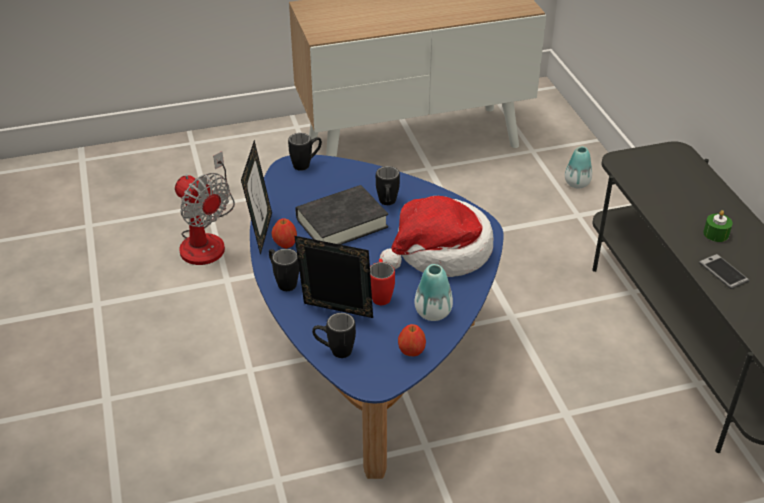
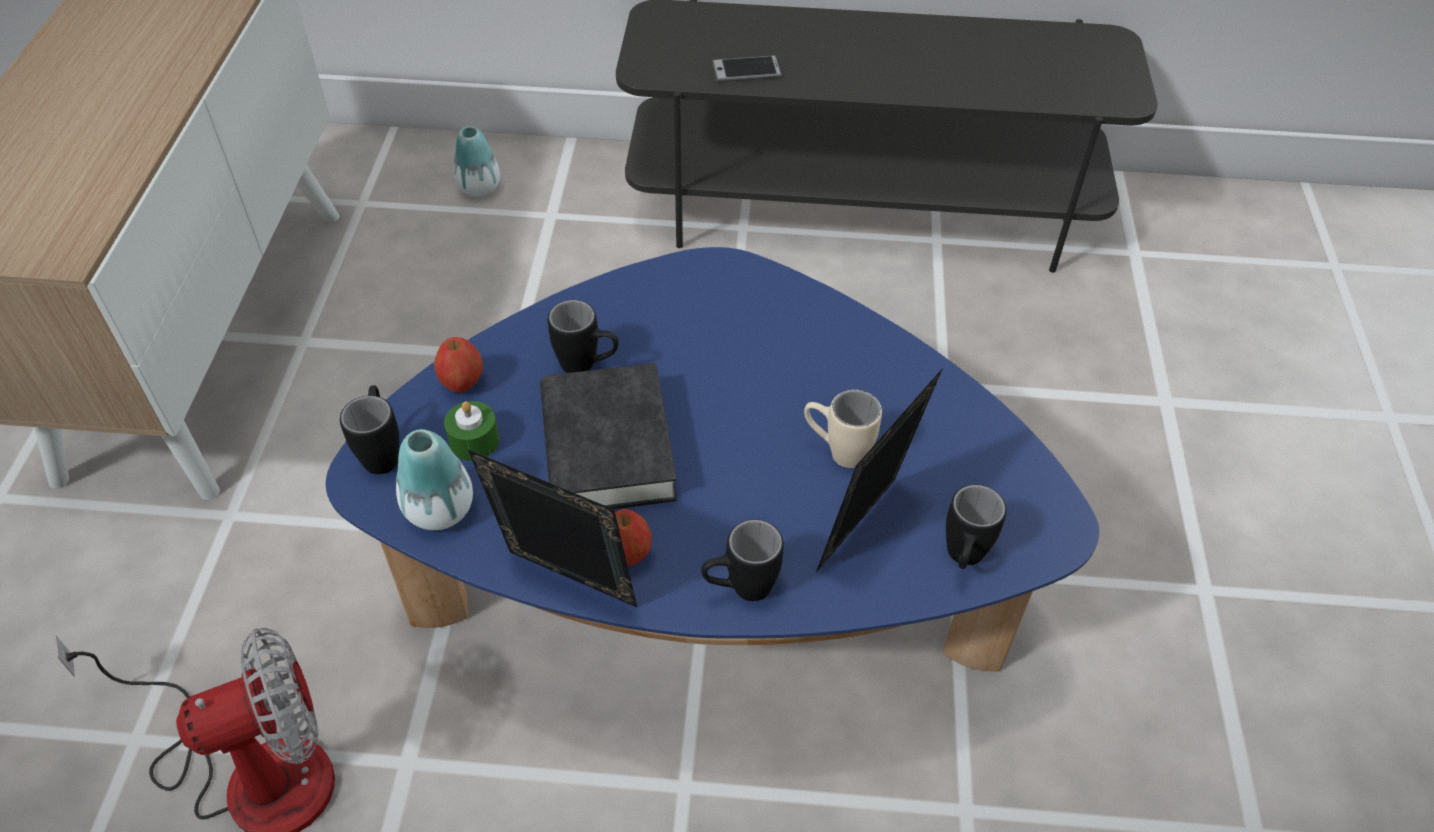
camera: 70 degrees left, 10 degrees up
(381, 294) = (837, 451): red mug -> beige mug
(411, 352) = (995, 455): apple -> apple (462, 383)
(433, 312) = (909, 397): vase -> vase (439, 510)
(441, 251) = (758, 339): hat -> none
(716, 234) = (859, 53): green candle -> green candle (474, 441)
(723, 272) = (939, 78): phone -> phone (746, 70)

